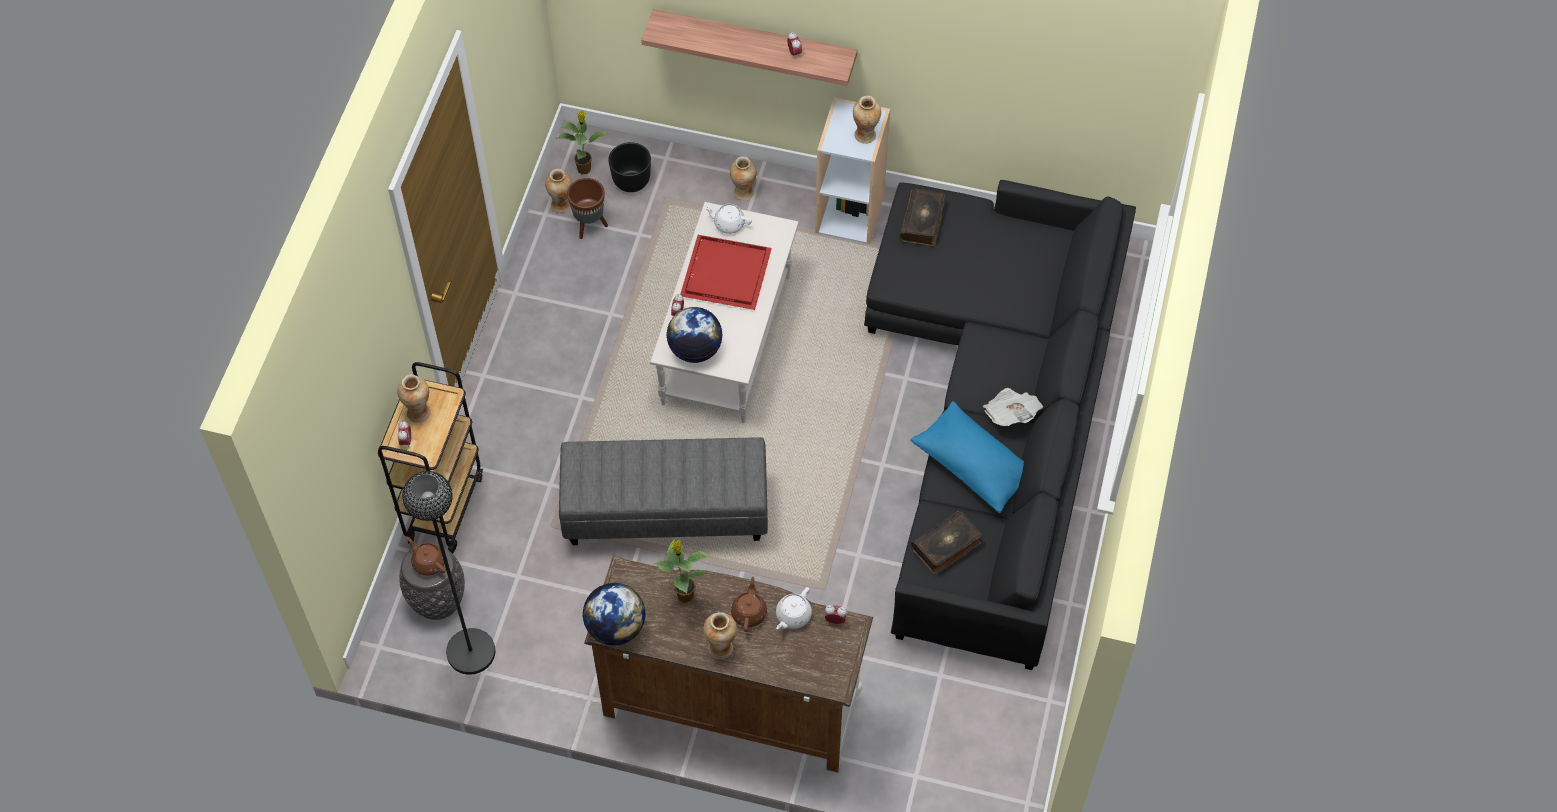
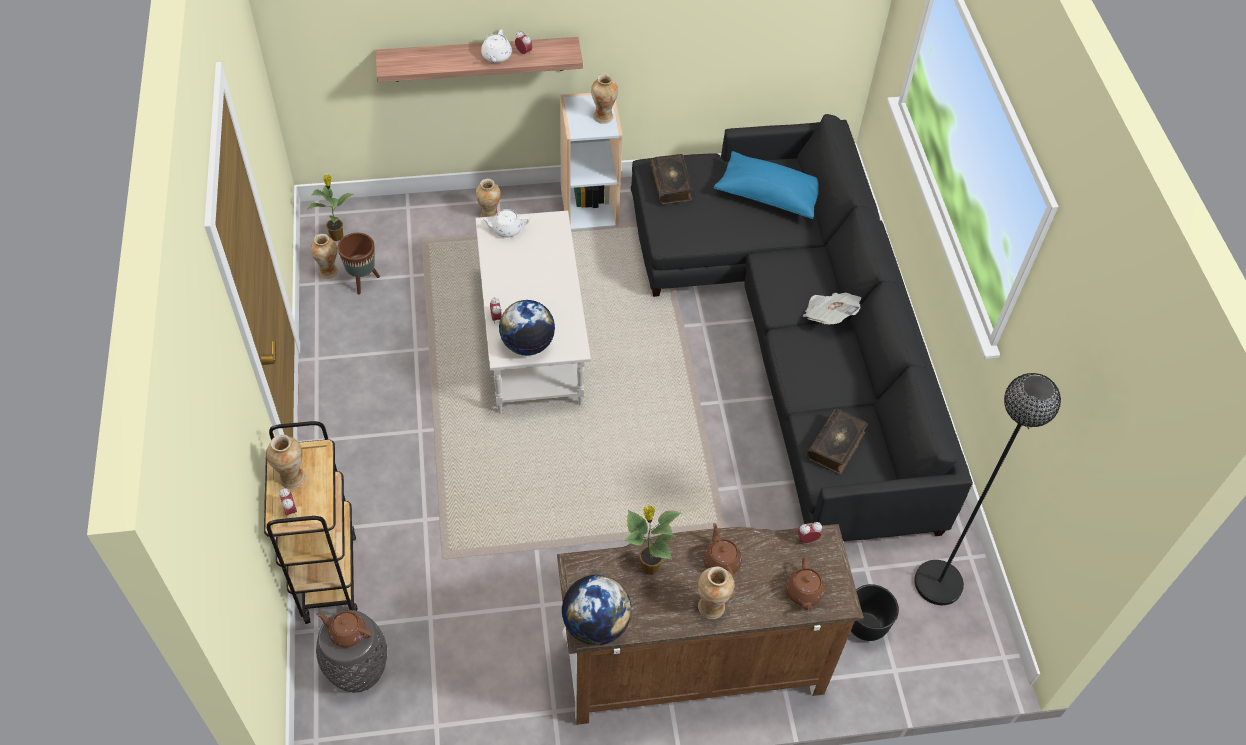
camera: 25 degrees left, 5 degrees down
(471, 653) = (415, 711): black floor lamp -> black floor lamp (938, 584)
(631, 182) = (384, 235): black planter -> black planter (865, 625)
(666, 514) = (548, 510): grey ottoman -> none
(725, 272) = (522, 270): red tray -> none
(793, 616) = (765, 550): white teapot -> white teapot (496, 56)
(807, 665) = (803, 593): none -> brown teapot
(974, 465) = (821, 368): blue pillow -> blue pillow (769, 195)

